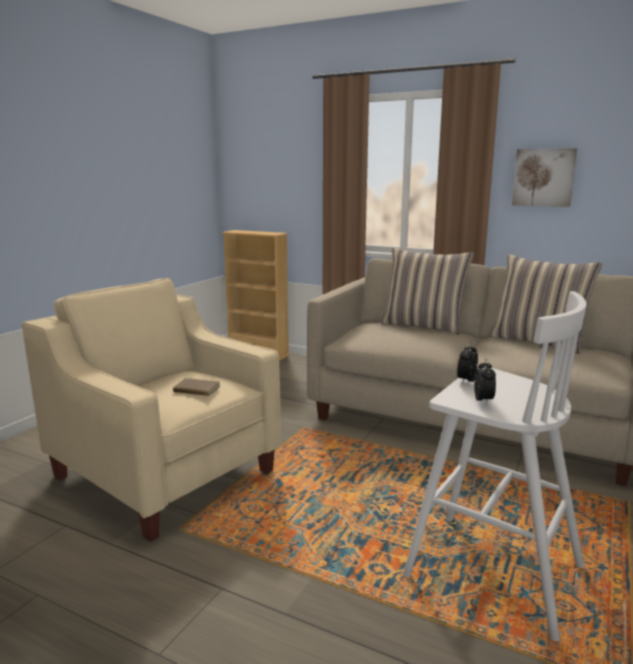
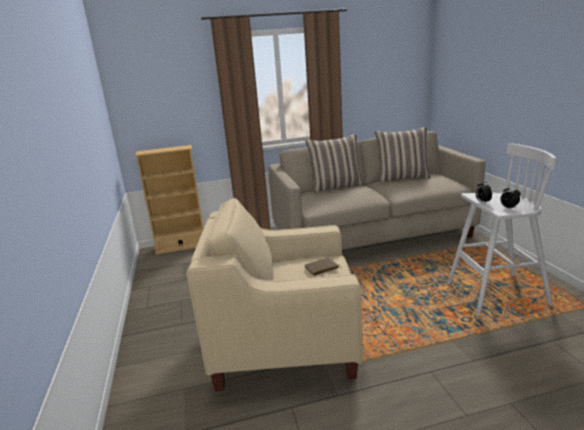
camera: 40 degrees left, 5 degrees up
(543, 177) = (364, 81): picture -> none

